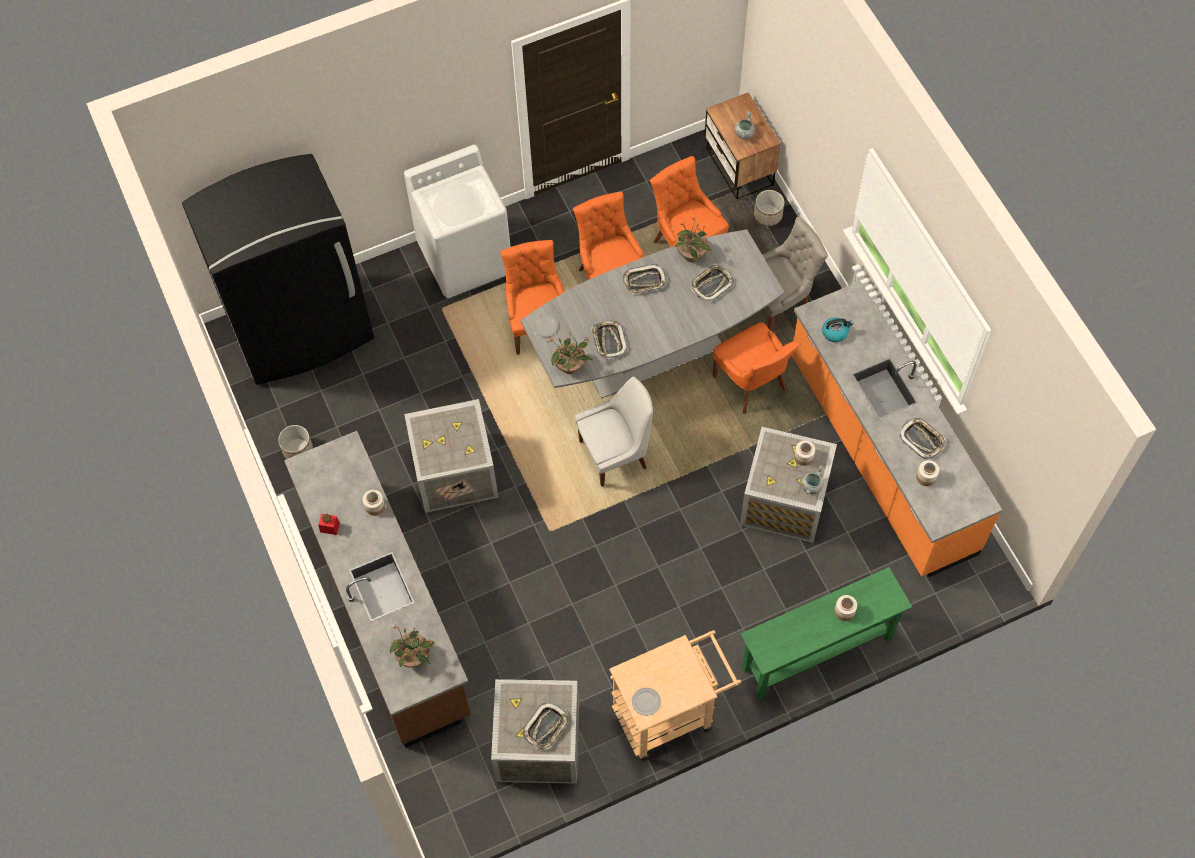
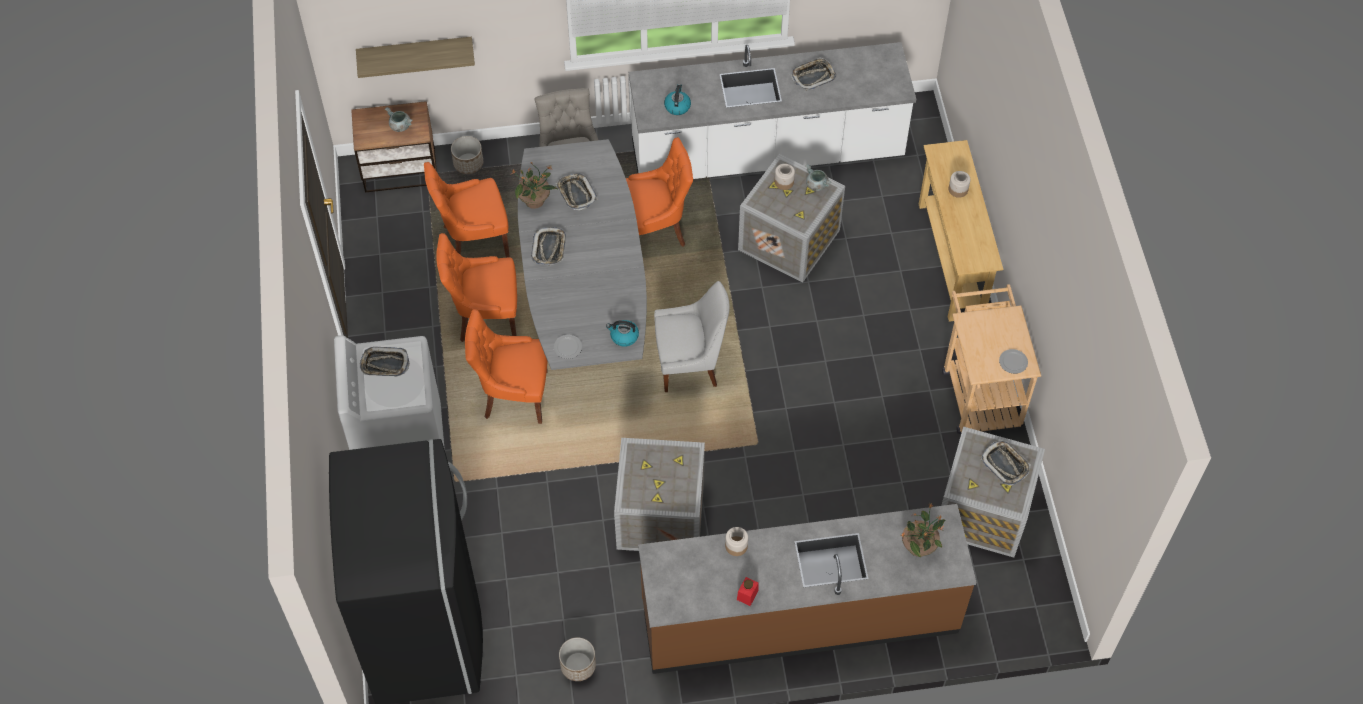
camera: 75 degrees left, 5 degrees down
(570, 366) = (624, 336): potted plant -> kettle
(609, 341) = (607, 296): tray -> tray (384, 364)
(615, 454) = (690, 364): white chair -> white chair turned 90 degrees clockwise
(787, 100) = (415, 52): none -> shelf
(817, 653) = (951, 259): green console table -> beige console table
(880, 455) = (767, 153): orange counter -> white counter
(925, 477) = (852, 84): jar -> none

